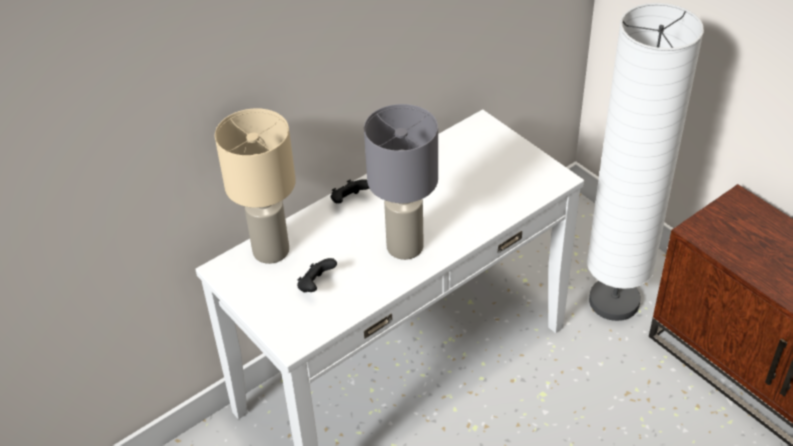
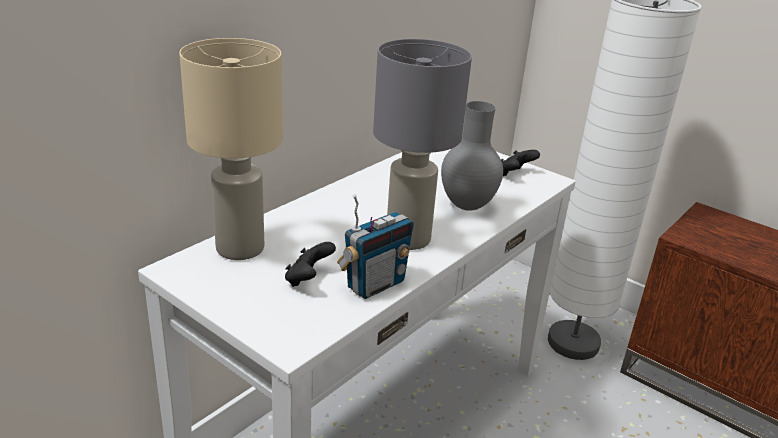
camera: 15 degrees left, 15 degrees down
(349, 201) = (326, 201): black game controller -> black game controller (514, 174)
(365, 293) = (375, 284): none -> radio
(469, 210) = (468, 205): none -> grey vase

